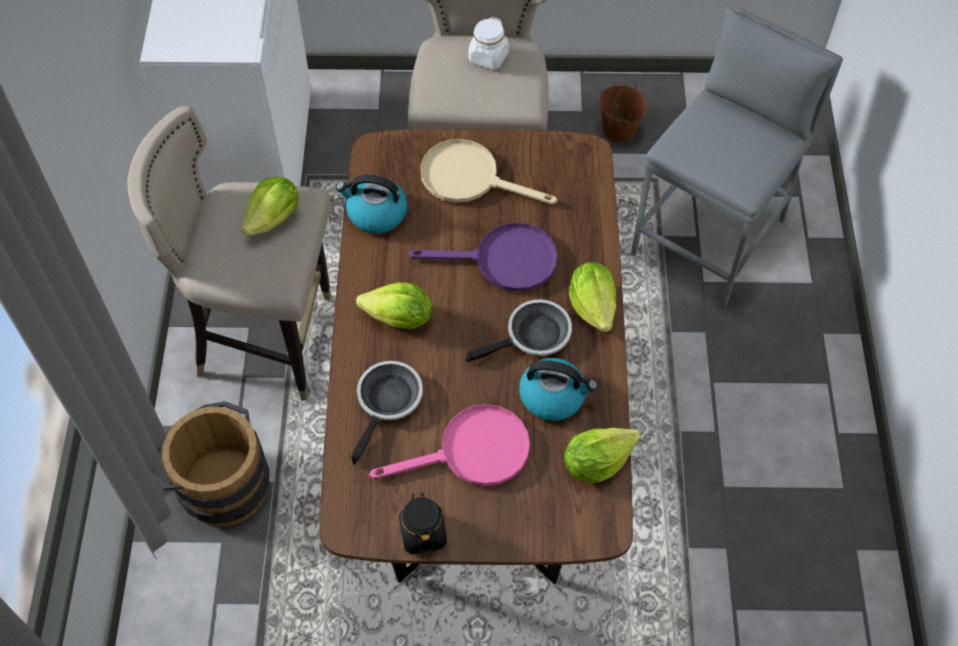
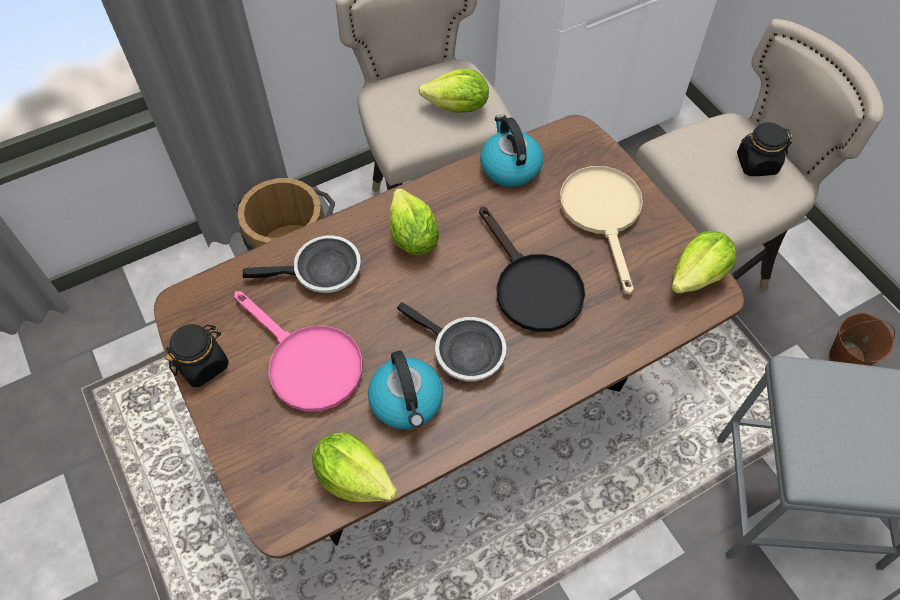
camera: 60 degrees right, 0 degrees up
(488, 57) = (756, 164): white jar -> black jar
(504, 261) = (531, 286): purple frying pan -> black frying pan
(593, 306) = (533, 387): lettuce -> lettuce (697, 276)

